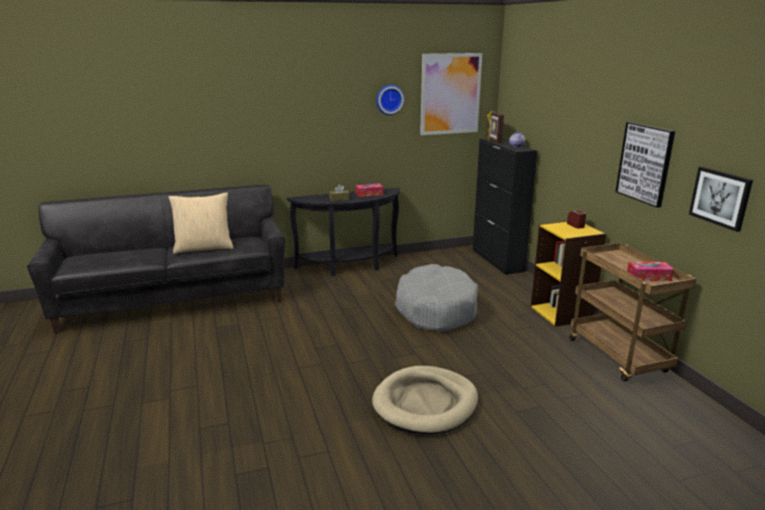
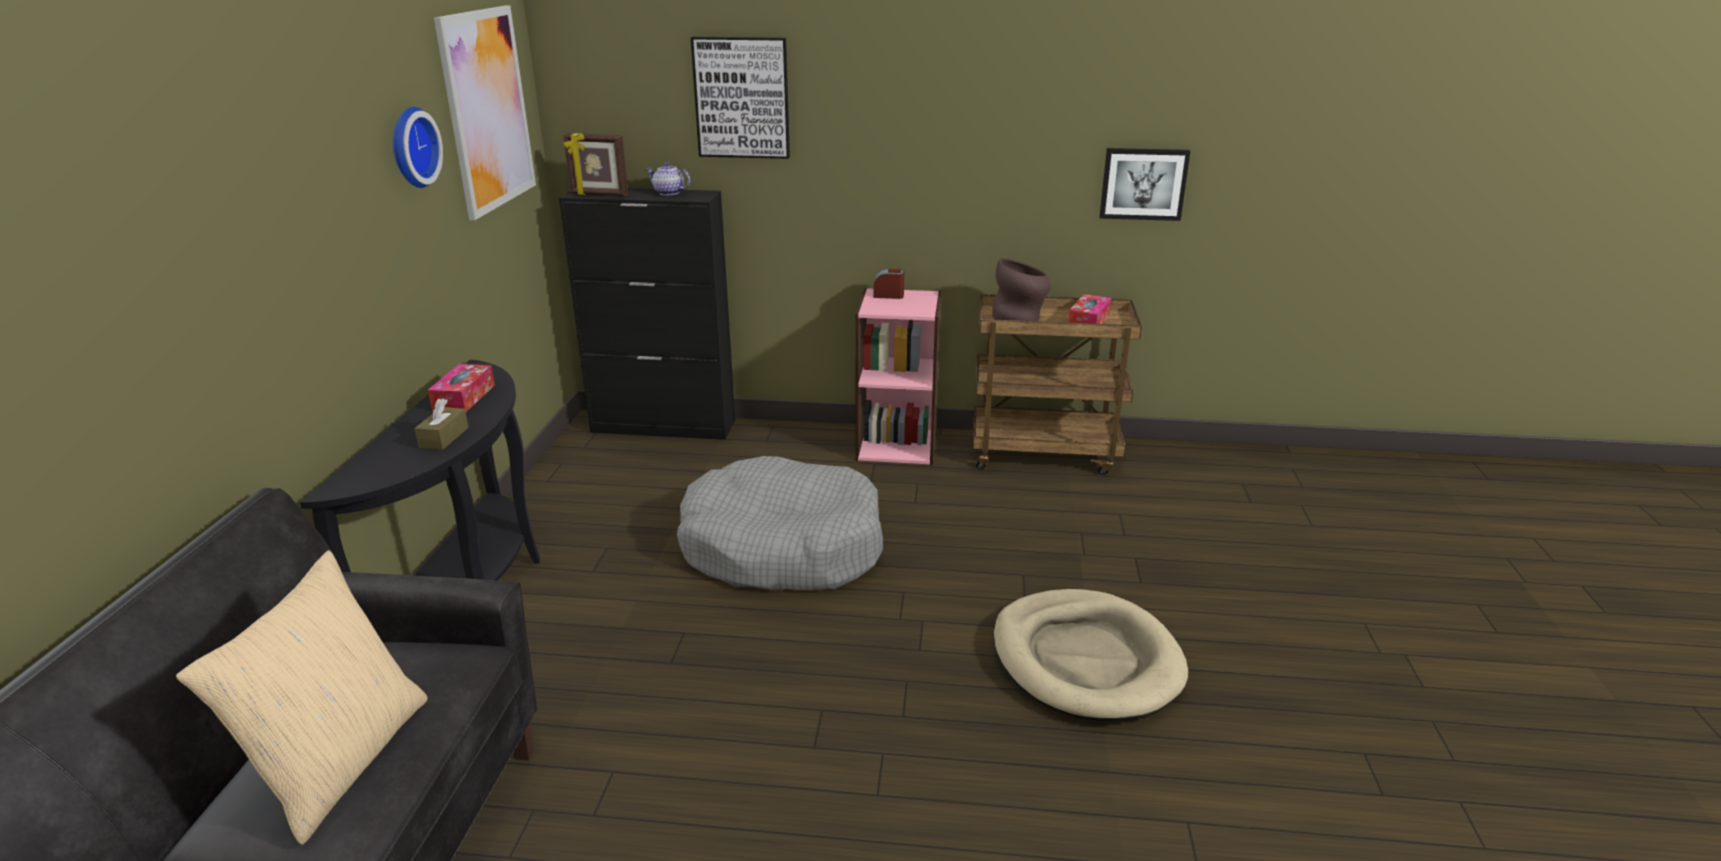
camera: 65 degrees left, 5 degrees up
(561, 313) = (897, 444): yellow bookcase -> pink bookcase
(614, 260) = (1020, 320): none -> brown vase
(645, 163) = (998, 163): picture -> picture (742, 98)

